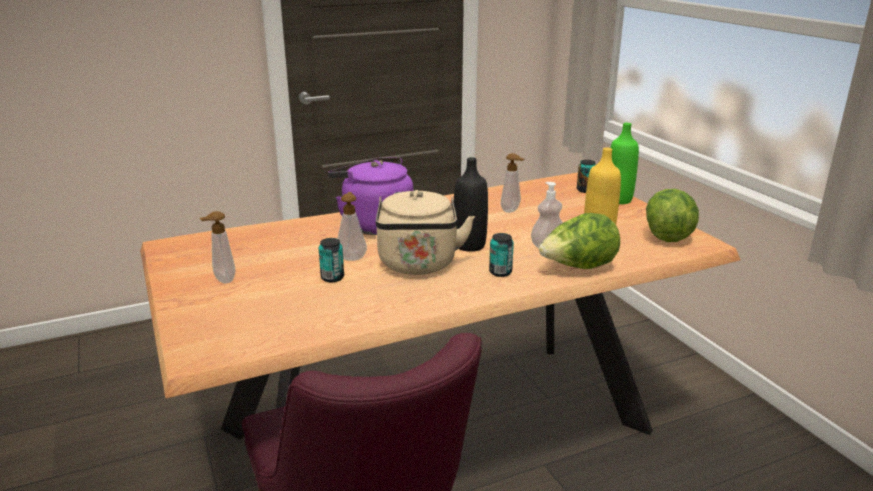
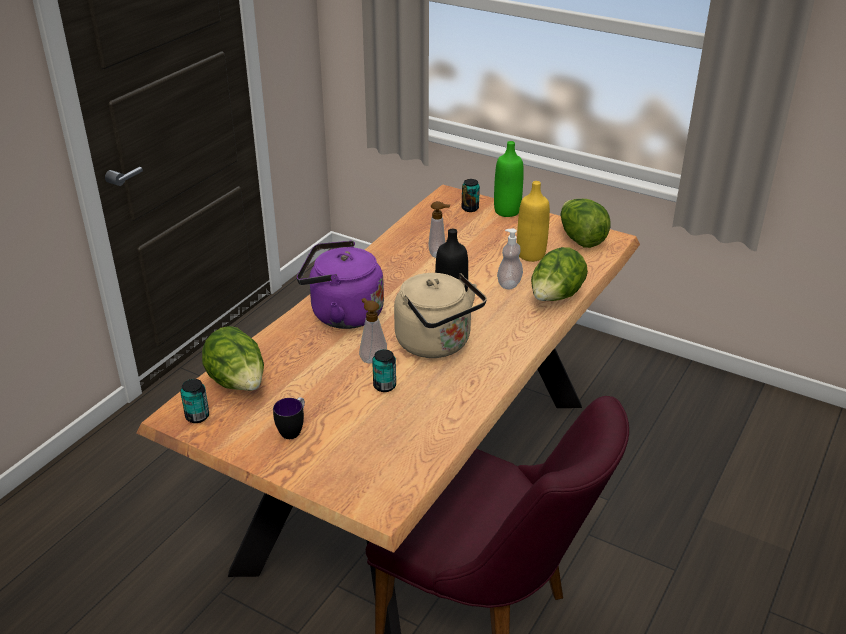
camera: 35 degrees left, 10 degrees up
(222, 280) = (293, 430): soap dispenser -> mug
(235, 241) = (238, 383): none -> lettuce
(500, 272) = (506, 325): can -> can (197, 416)

